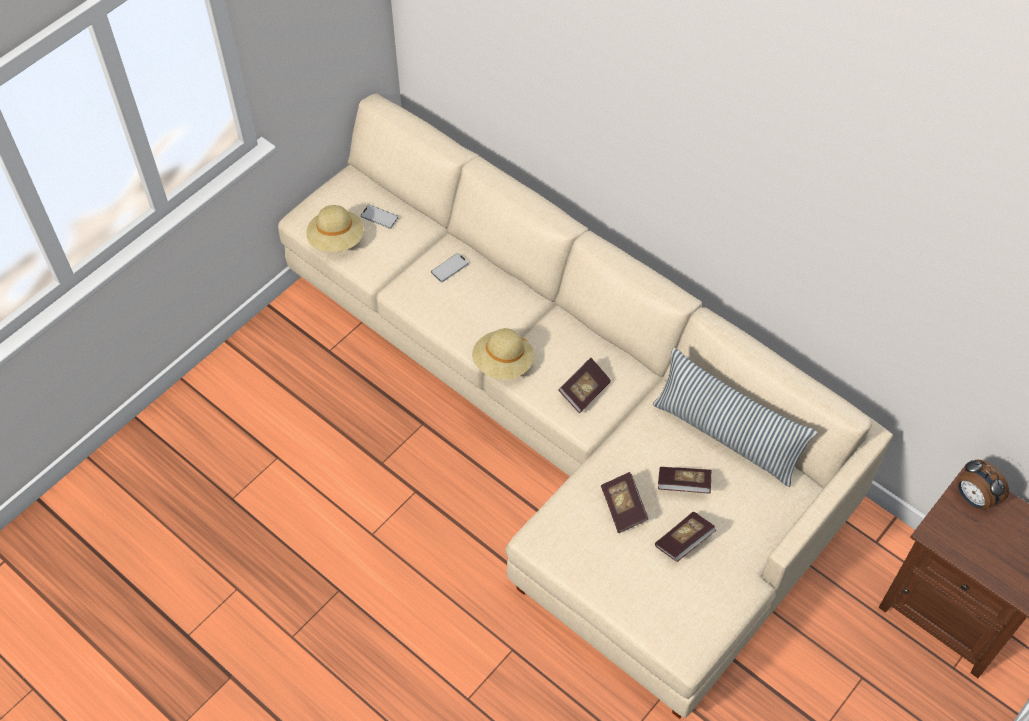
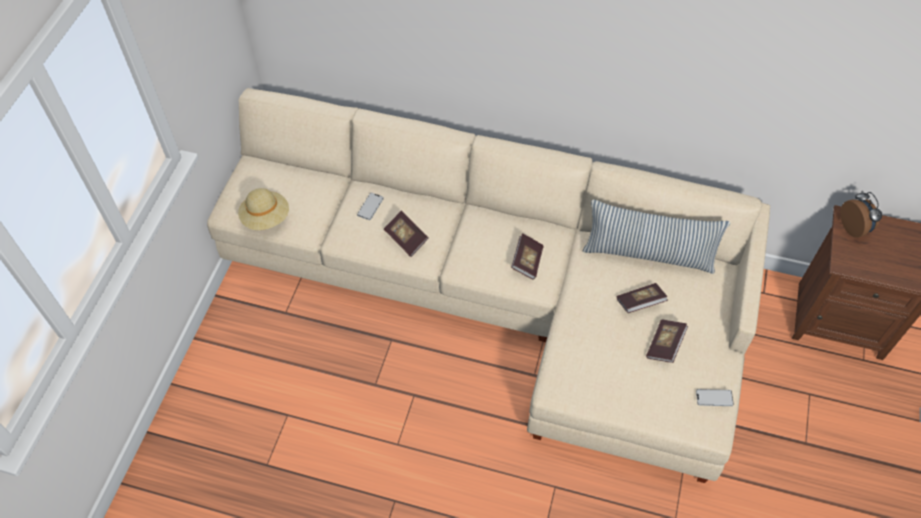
camera: 25 degrees left, 0 degrees up
(379, 217) = (291, 187): phone -> phone (714, 398)
(503, 363) = (453, 264): beige hat -> none
(623, 508) = (606, 338): book -> book (406, 239)
(973, 498) = (854, 227): alarm clock -> alarm clock turned 135 degrees counterclockwise

